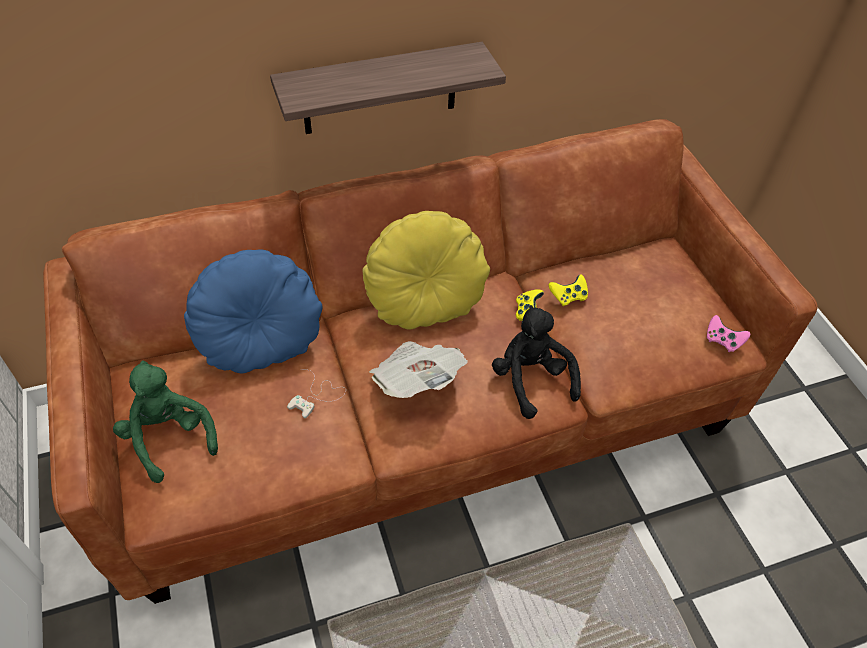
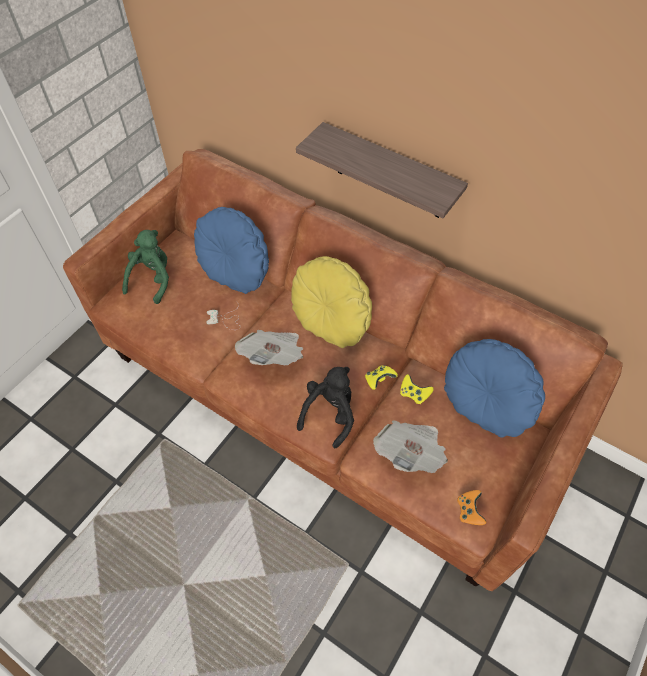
camera: 55 degrees right, 5 degrees up
(626, 260) = (483, 409): none -> blue pillow
(633, 342) = (410, 453): none -> newspaper
(722, 341) = (469, 511): pink game controller -> orange game controller

